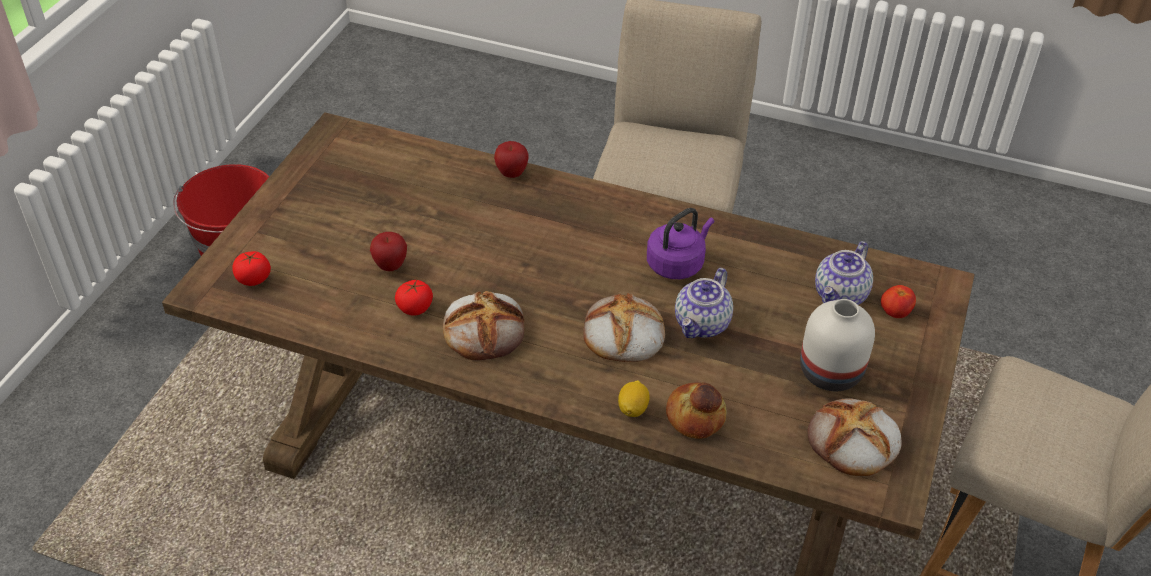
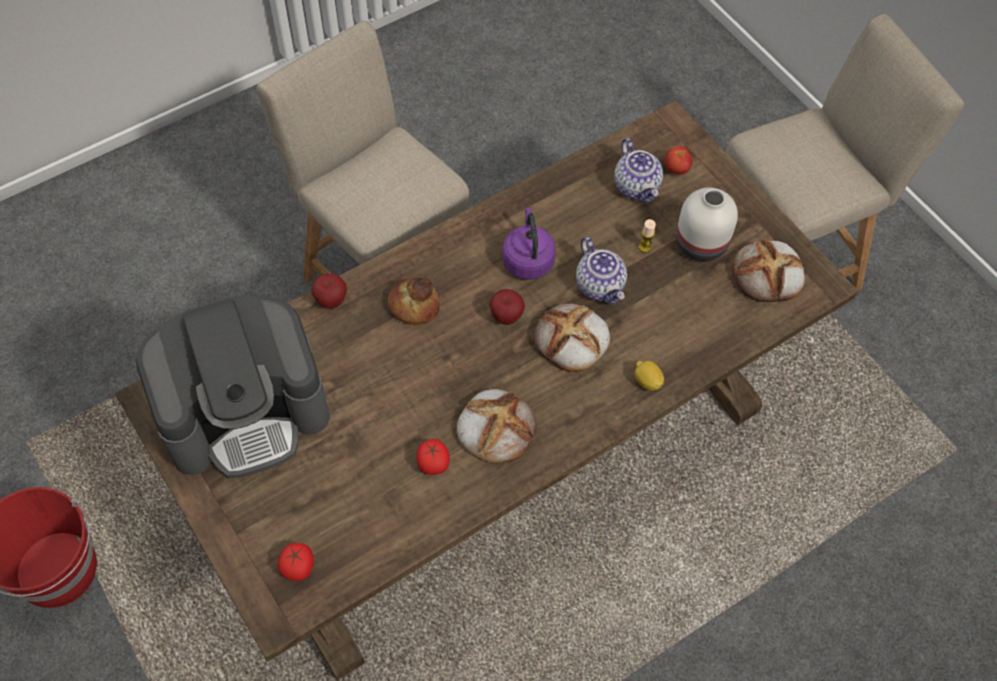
camera: 55 degrees left, 15 degrees up
(367, 181) = (245, 411): none -> coffee machine
(390, 266) = (369, 453): apple -> apple (506, 317)
(694, 416) = (681, 349): bread -> bread (413, 306)
(780, 334) = (645, 247): none -> candle

